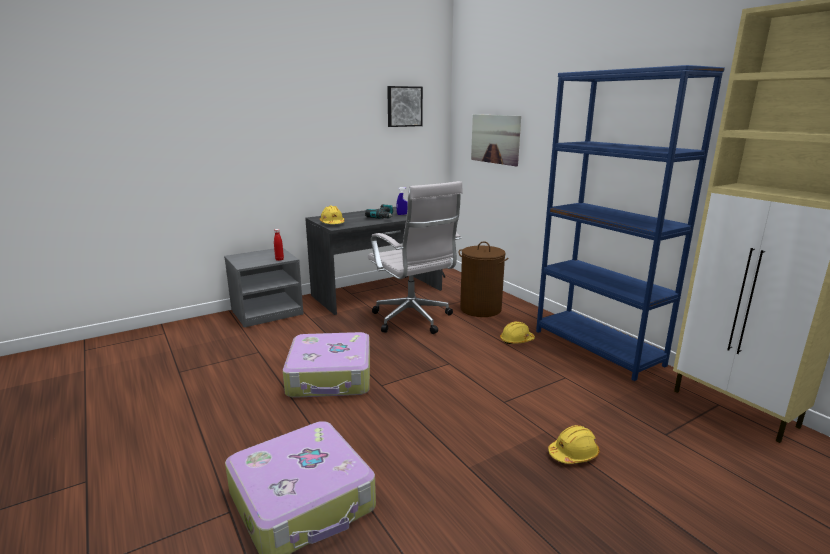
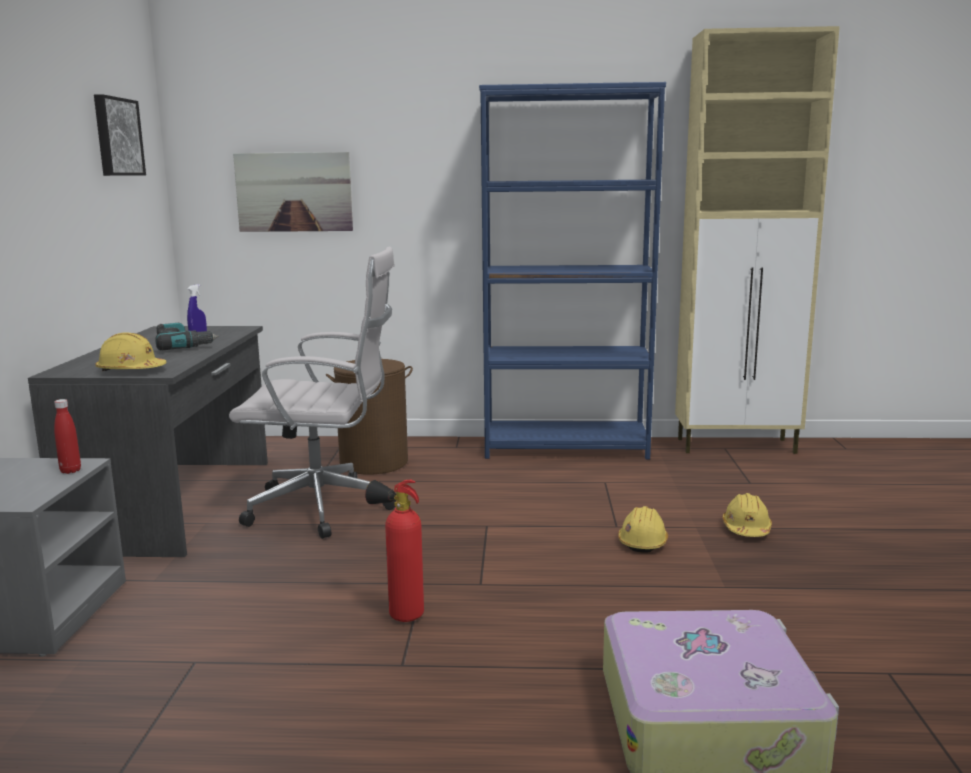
camera: 55 degrees left, 5 degrees down
(331, 377) = (399, 615): suitcase -> fire extinguisher
(516, 340) = (489, 474): yellow hard hat -> yellow hard hat (643, 542)

